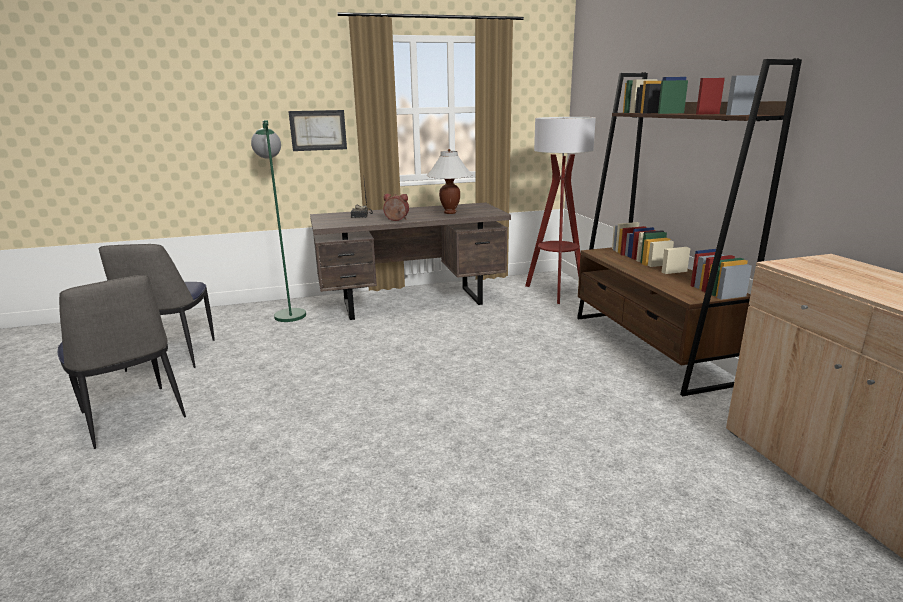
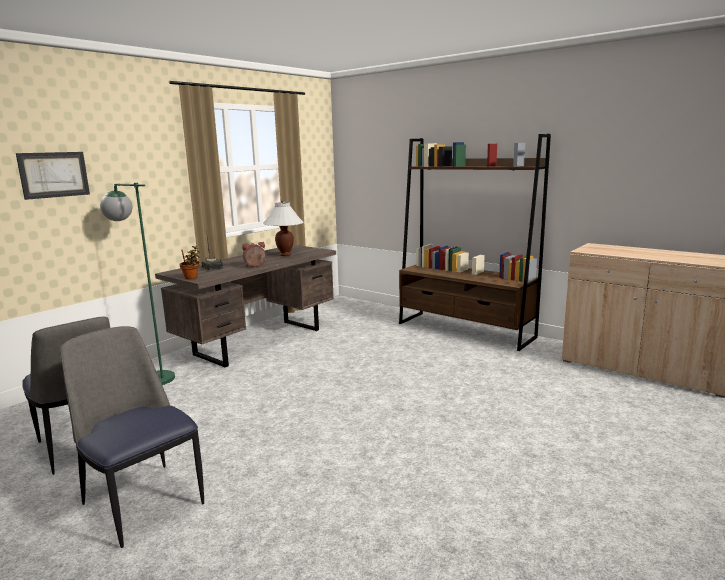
camera: 35 degrees left, 5 degrees down
(133, 417) = (142, 501): chair -> chair turned 150 degrees counterclockwise
(318, 130) = (150, 190): picture -> picture (54, 174)
(322, 223) = (191, 278): none -> potted plant
(556, 292) = (358, 310): floor lamp -> none

